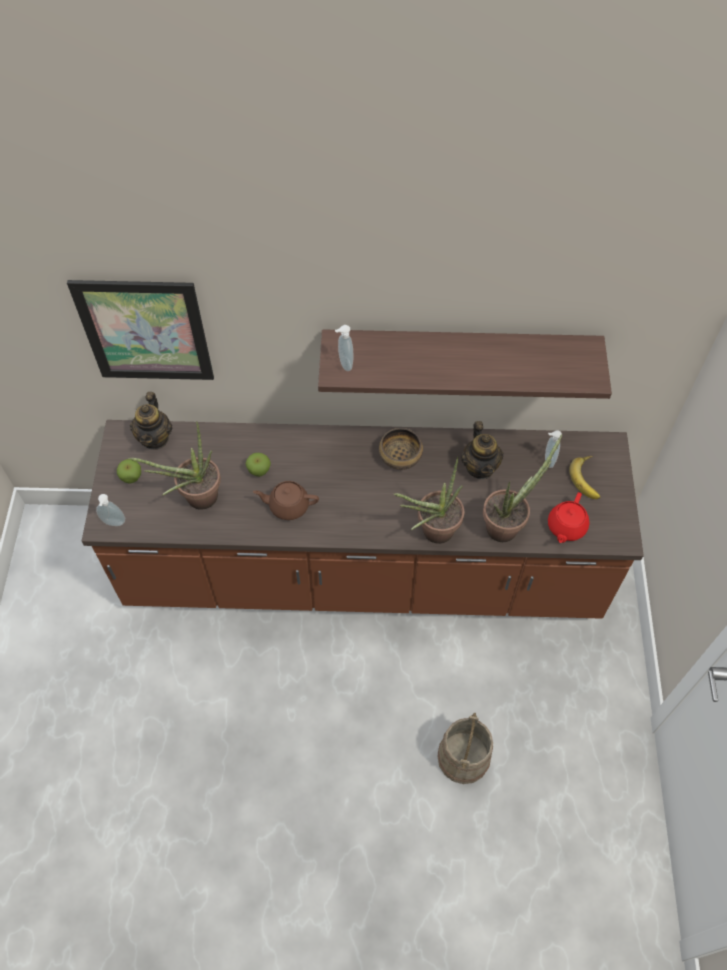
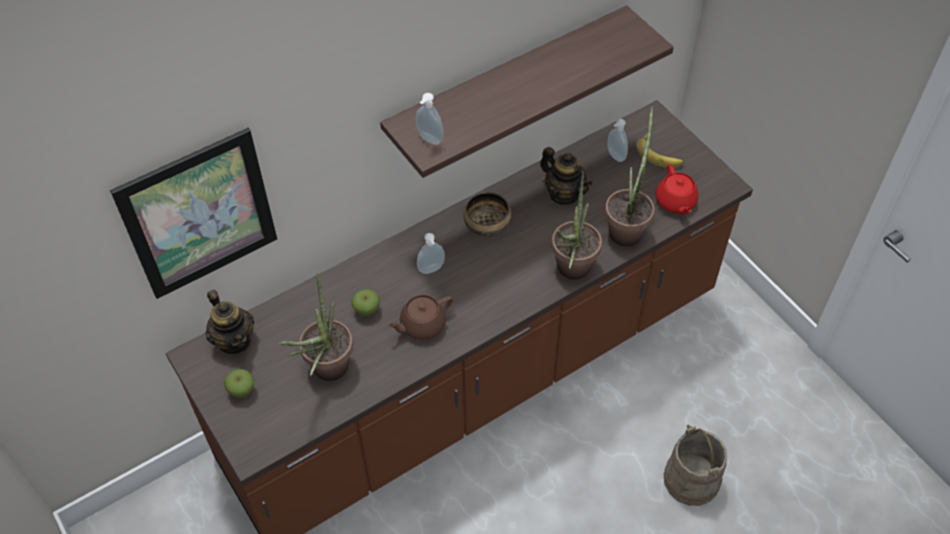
camera: 35 degrees left, 5 degrees down
(113, 523) = (261, 444): soap dispenser -> soap dispenser (432, 270)

